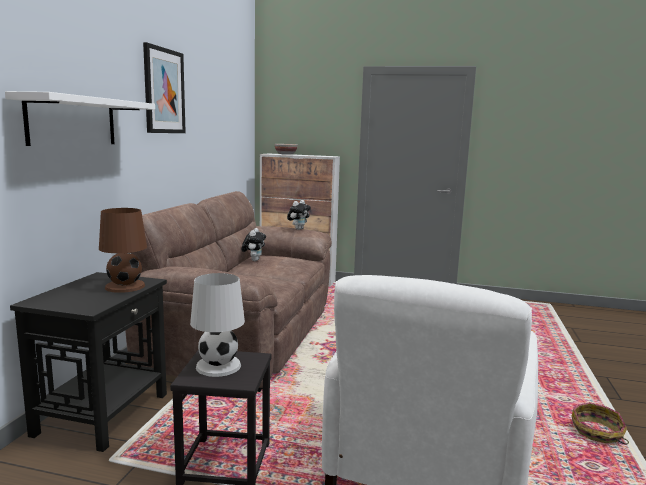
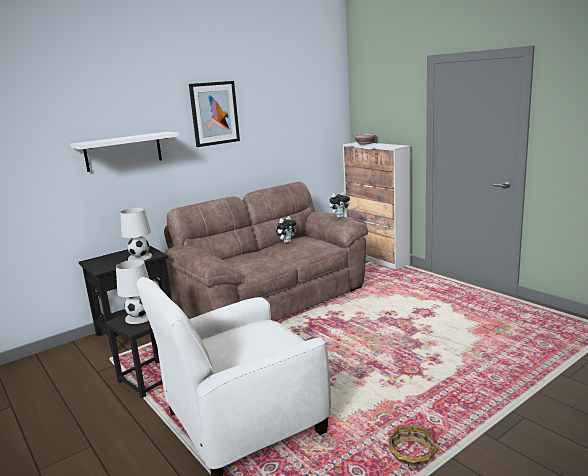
camera: 40 degrees right, 5 degrees up
(125, 286) = (140, 257): brown table lamp -> white table lamp

